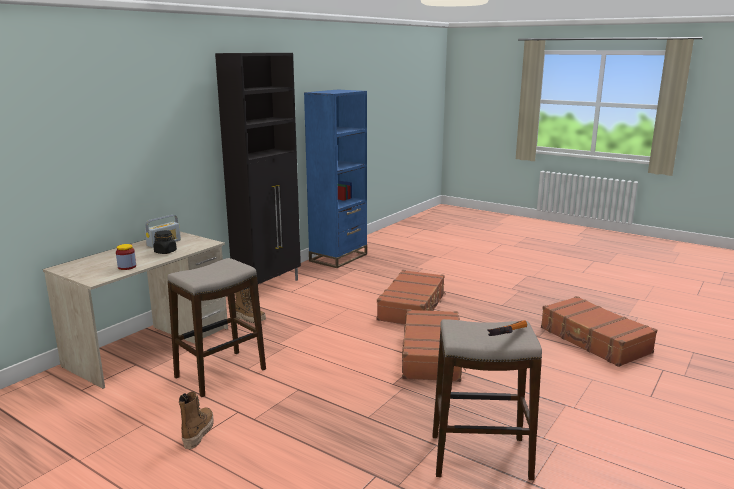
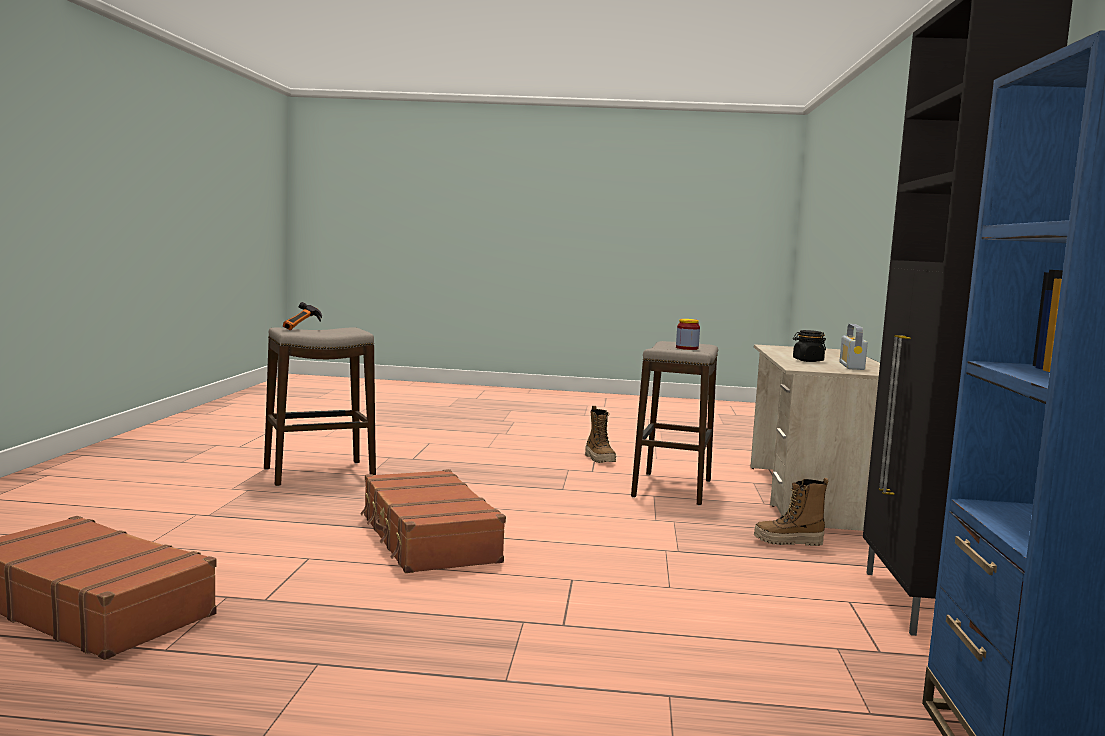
camera: 150 degrees right, 10 degrees down
(127, 267) = (785, 352): jar -> jar (687, 348)
(412, 307) = (544, 614): brown suitcase -> none

